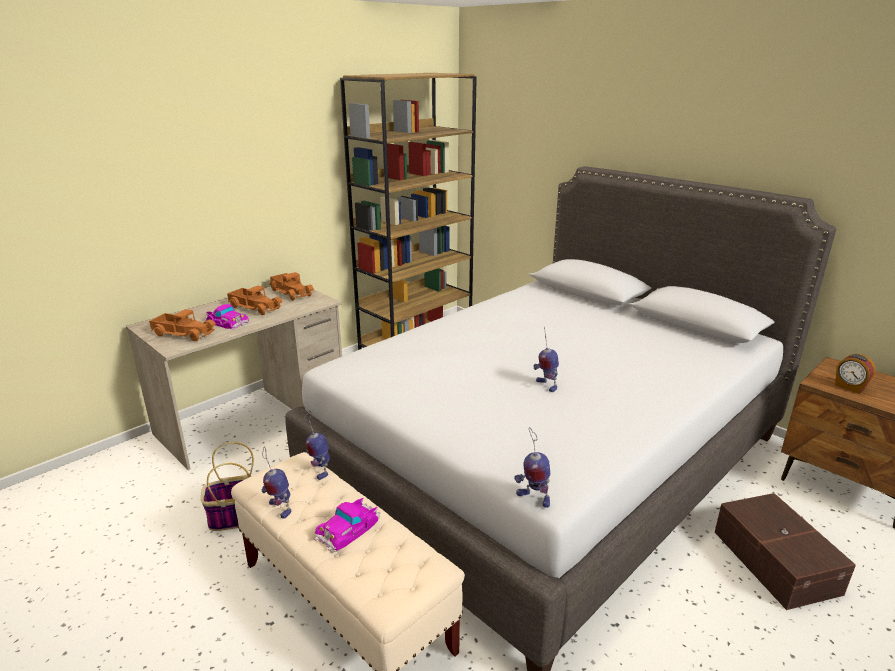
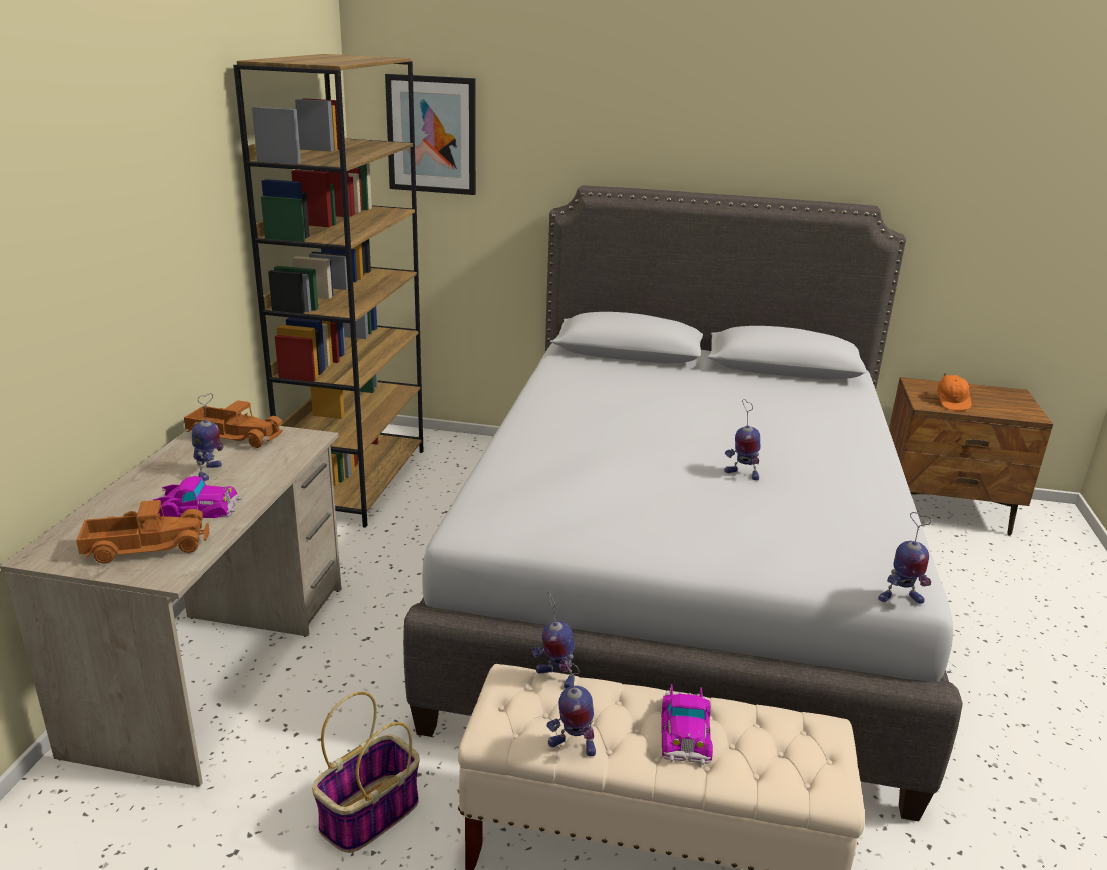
camera: 35 degrees left, 0 degrees up
(255, 307) = (209, 472): toy truck -> toy robot
(501, 126) = (432, 135): none -> picture
(776, 561) = (964, 601): brown storage box -> none
(849, 387) = (951, 403): alarm clock -> orange cap

